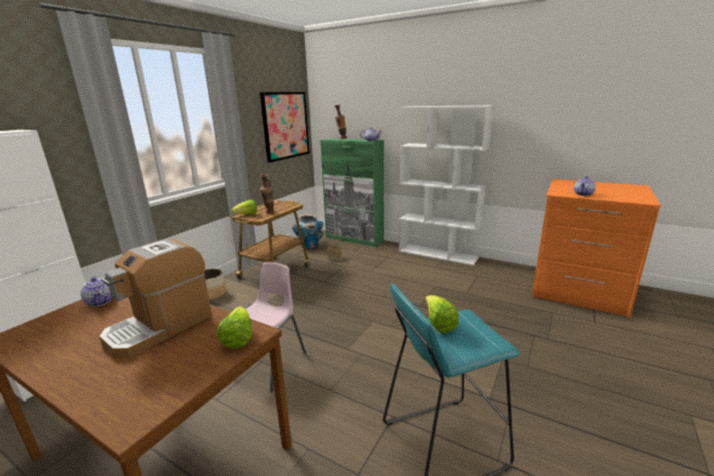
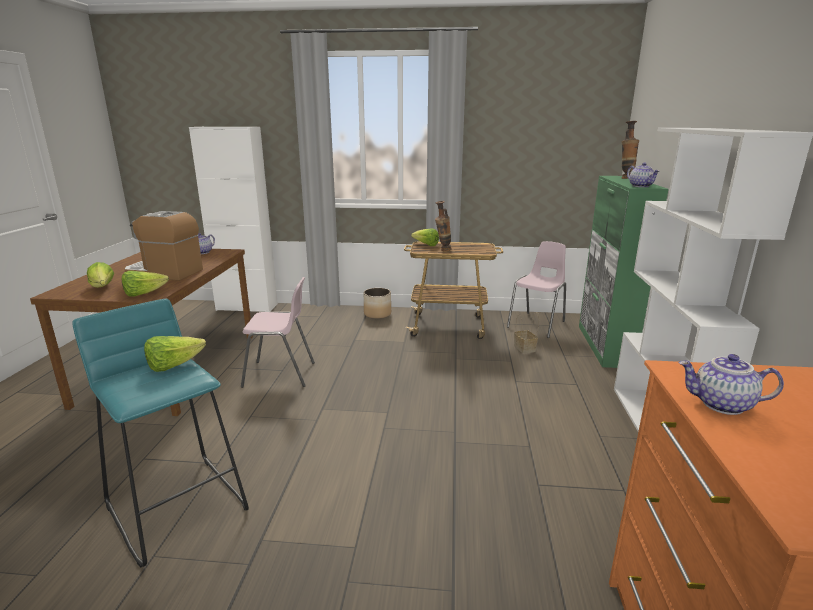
camera: 65 degrees right, 0 degrees up
(165, 374) = (103, 288): none -> lettuce
(285, 125) = (562, 148): picture -> none
(309, 246) = (537, 324): planter -> pink chair

